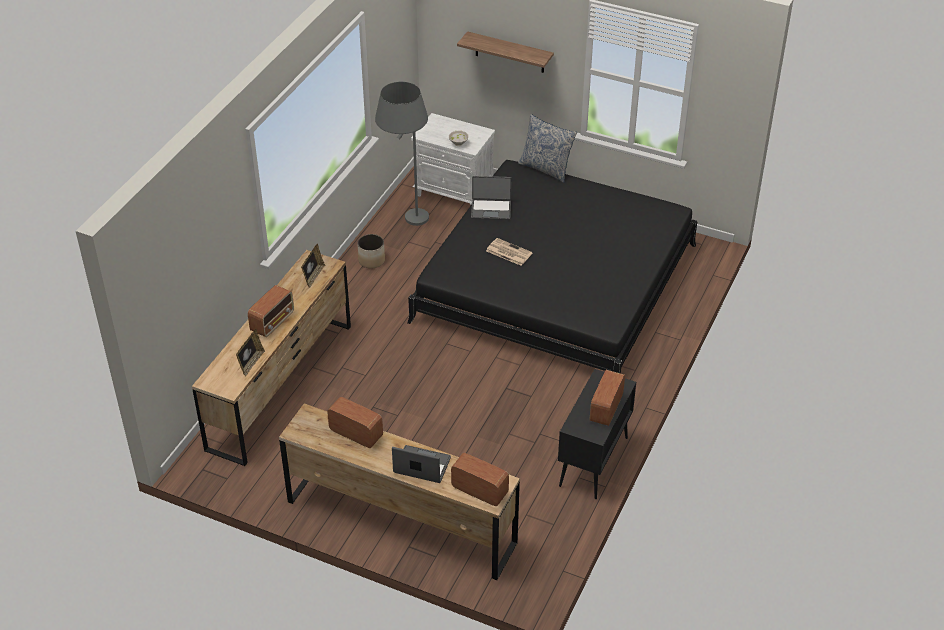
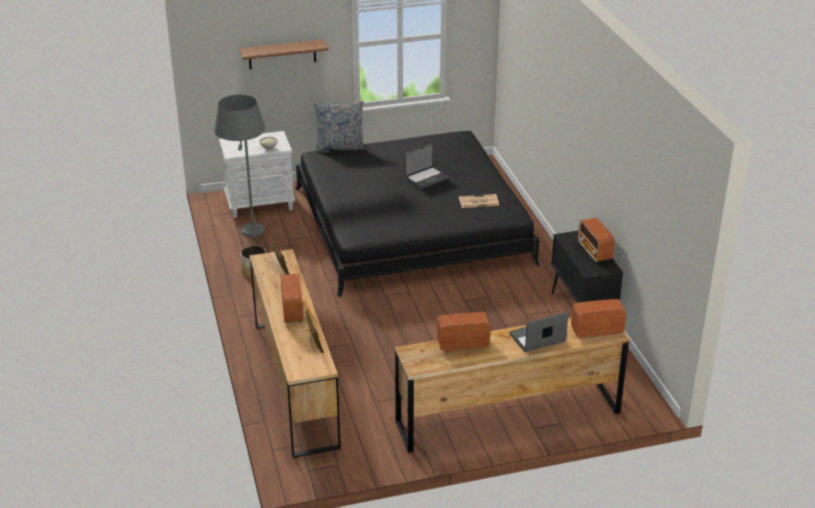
camera: 40 degrees left, 10 degrees down
(491, 209) = (336, 184): laptop -> laptop (426, 178)
(508, 252) = (386, 203): newspaper -> newspaper (478, 202)

